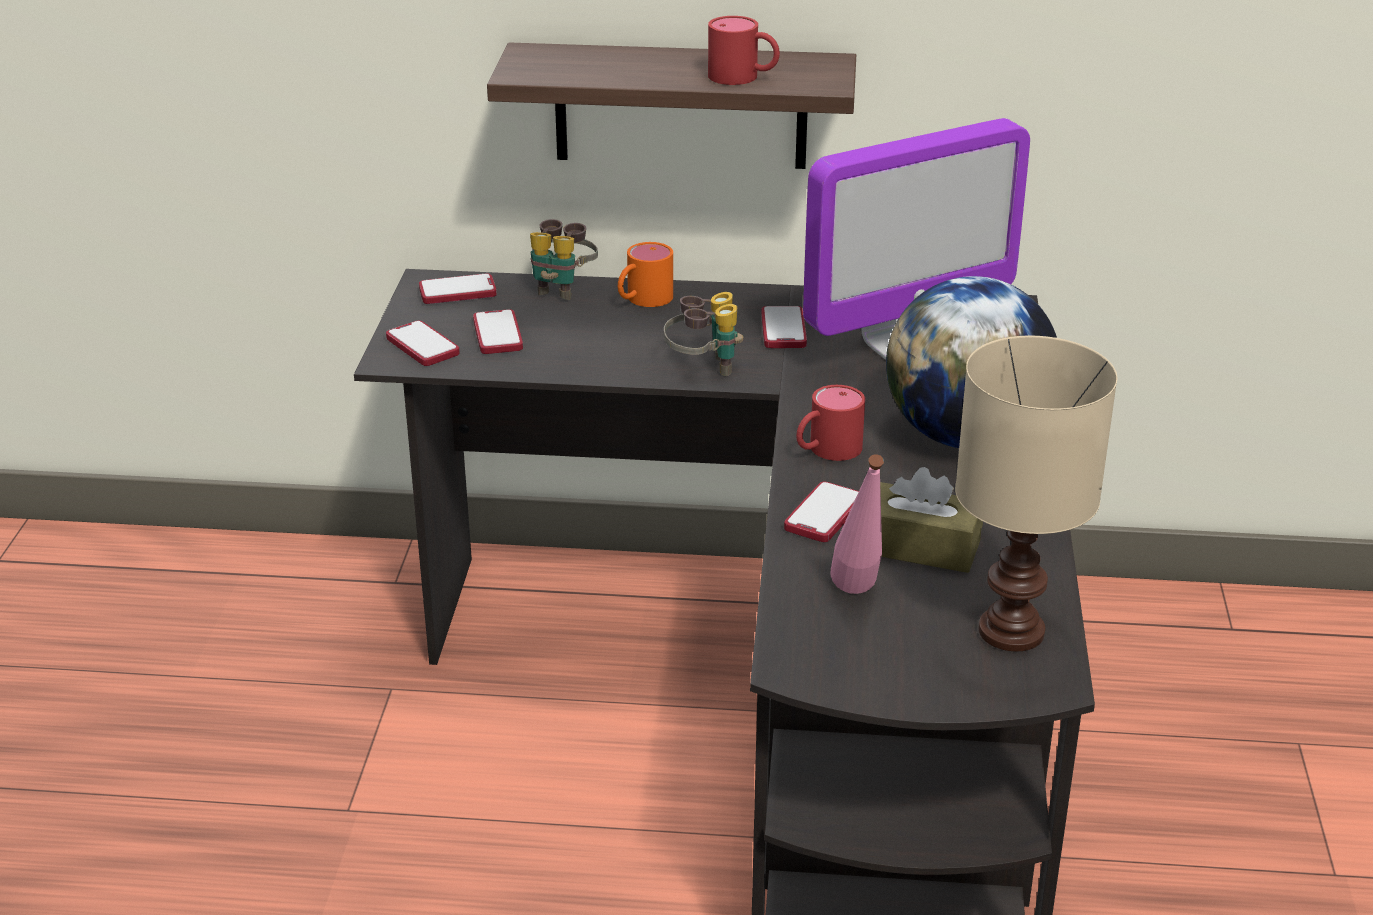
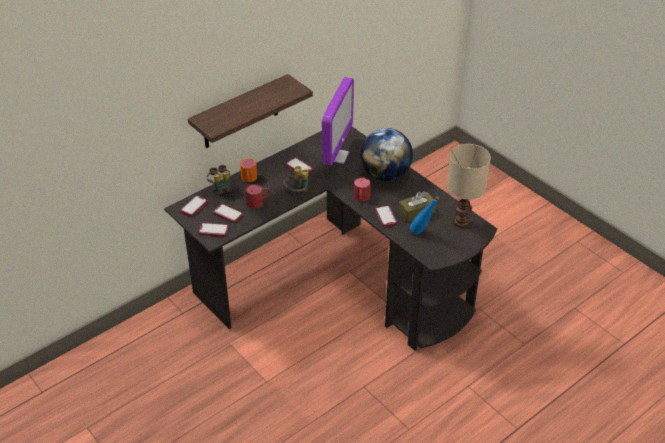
camera: 45 degrees left, 10 degrees up
(743, 77) = (275, 98): red mug -> red mug (259, 202)
(858, 597) = (422, 234): pink bottle -> blue bottle

